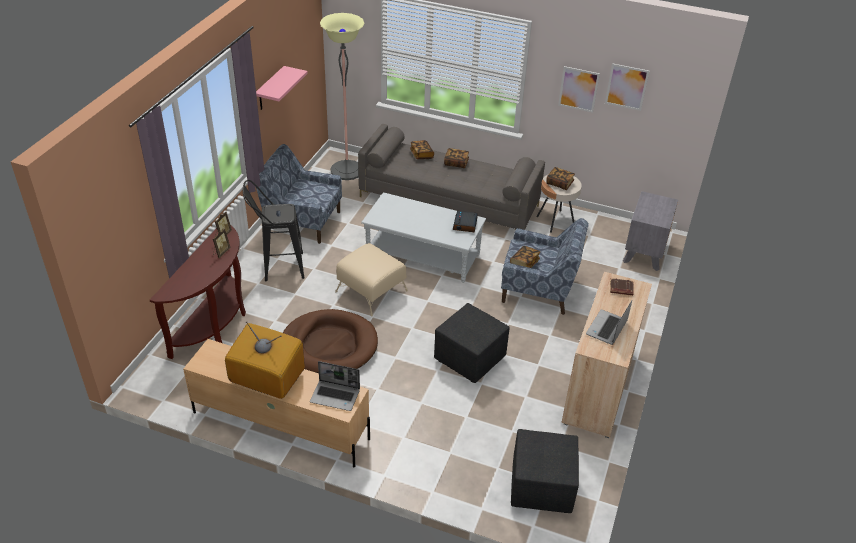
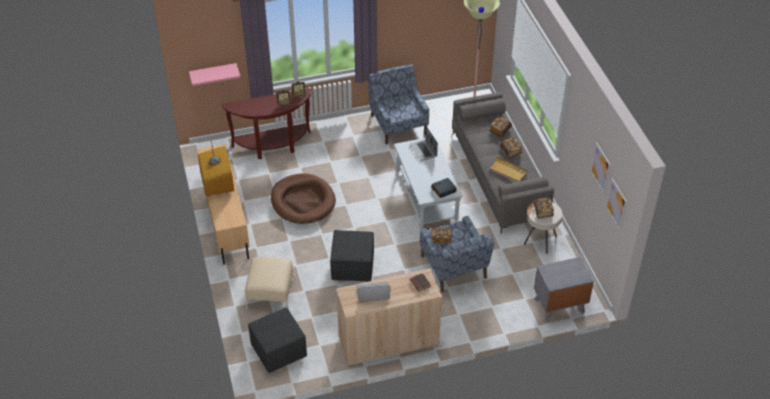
camera: 55 degrees right, 5 degrees up
(270, 89) = (408, 22): pink shelf -> pink shelf (213, 74)
(278, 267) = (345, 140): black stool -> none
(336, 396) = (229, 215): laptop -> laptop (424, 151)
(371, 291) = (367, 191): beige ottoman -> beige ottoman (271, 293)
(480, 177) = (508, 171): none -> beige tray
(578, 89) = (582, 148): picture -> picture (616, 204)

